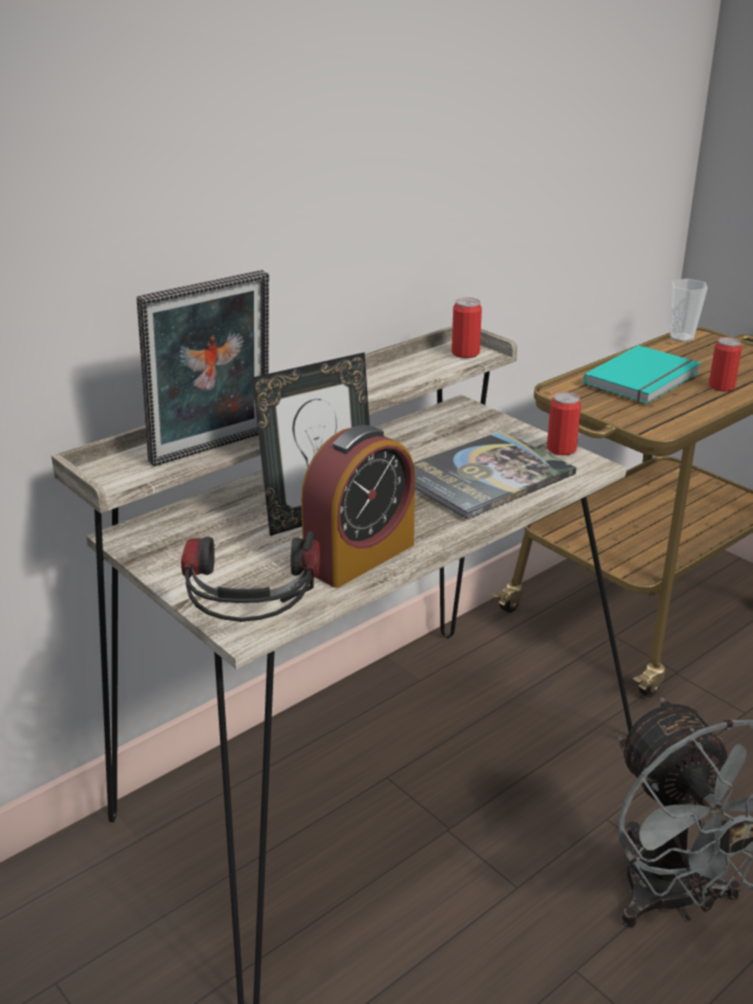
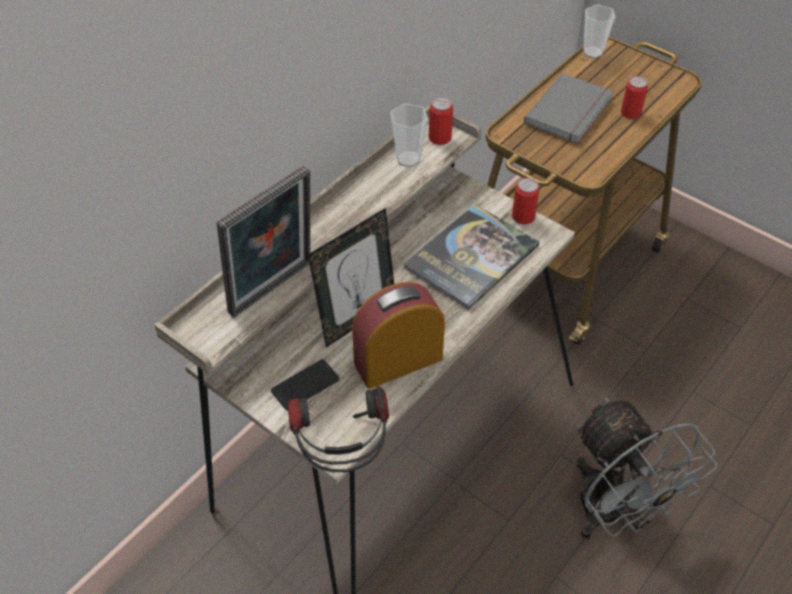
camera: 10 degrees left, 20 degrees up
(230, 566) = (305, 385): none -> phone
(359, 556) = (398, 361): alarm clock -> alarm clock turned 150 degrees counterclockwise
(421, 365) = (408, 159): none -> cup
(645, 379) = (571, 111): turquoise book -> grey book

